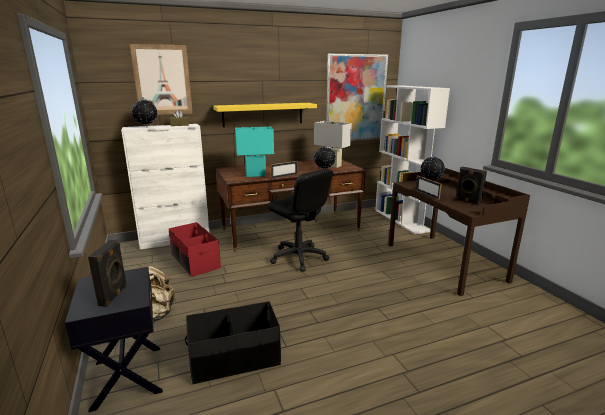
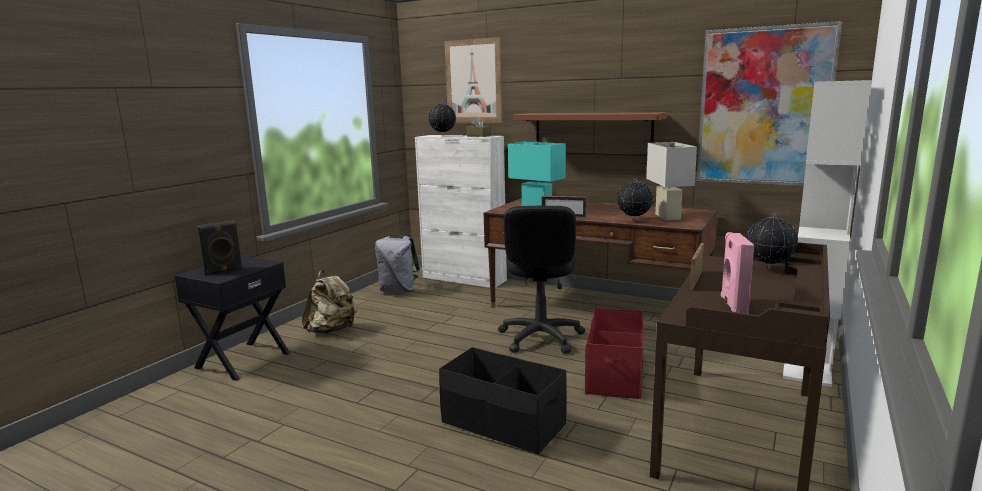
camera: 50 degrees right, 5 degrees down
(142, 265) = (399, 291): none -> grey backpack
(195, 261) = (440, 303): red storage box -> red storage box (614, 373)
(235, 359) = (308, 388): black storage box -> black storage box (503, 424)
(263, 114) = (592, 128): yellow shelf -> brown shelf
(467, 202) = (732, 305): black speaker -> pink speaker

